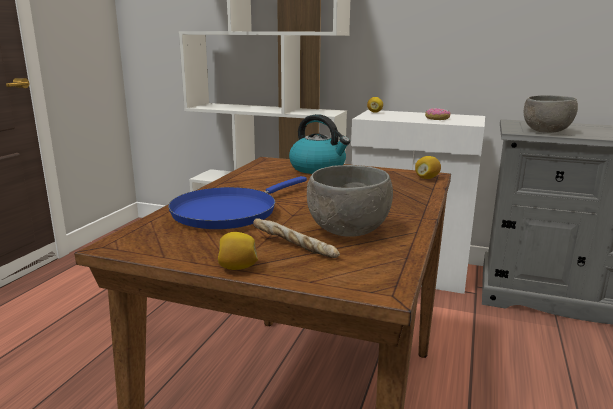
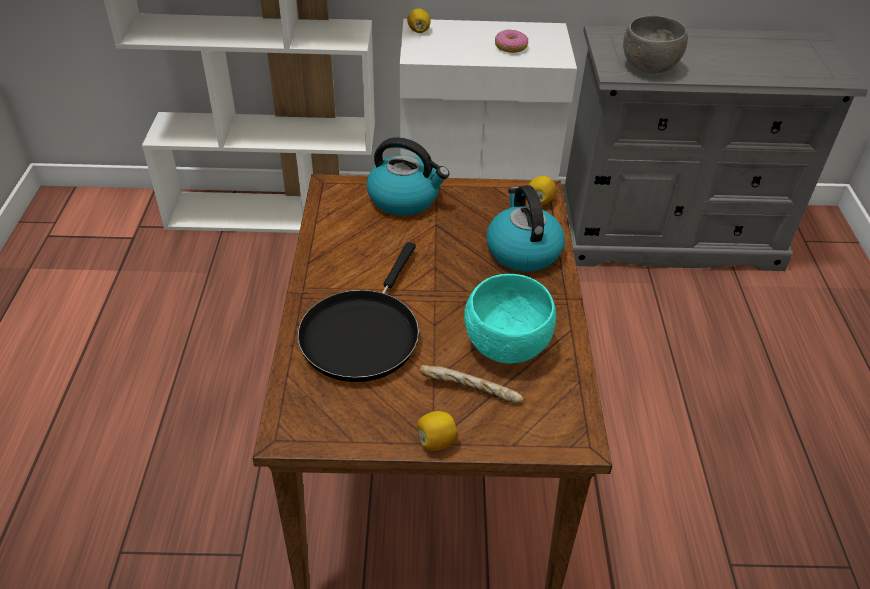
camera: 20 degrees left, 25 degrees up
(230, 212) = (363, 334): blue frying pan -> black frying pan
(346, 231) = (505, 345): grey bowl -> turquoise bowl
(396, 194) = (522, 250): none -> kettle

